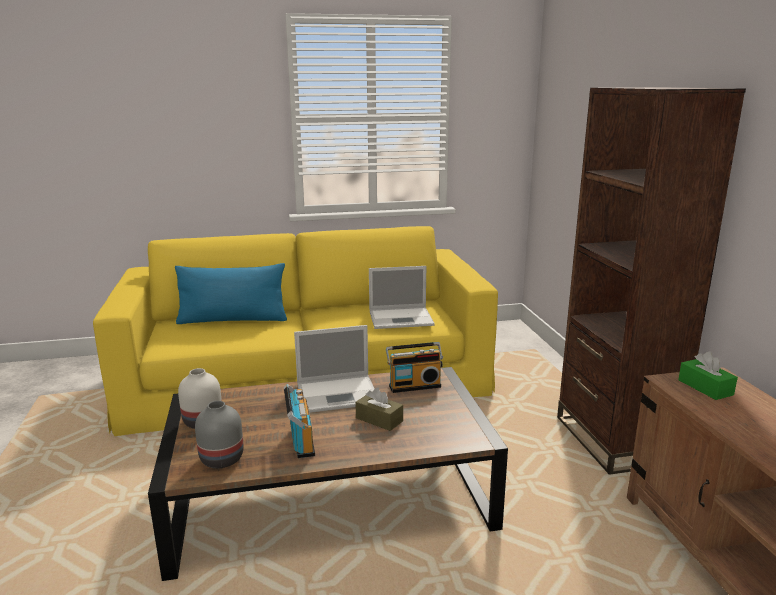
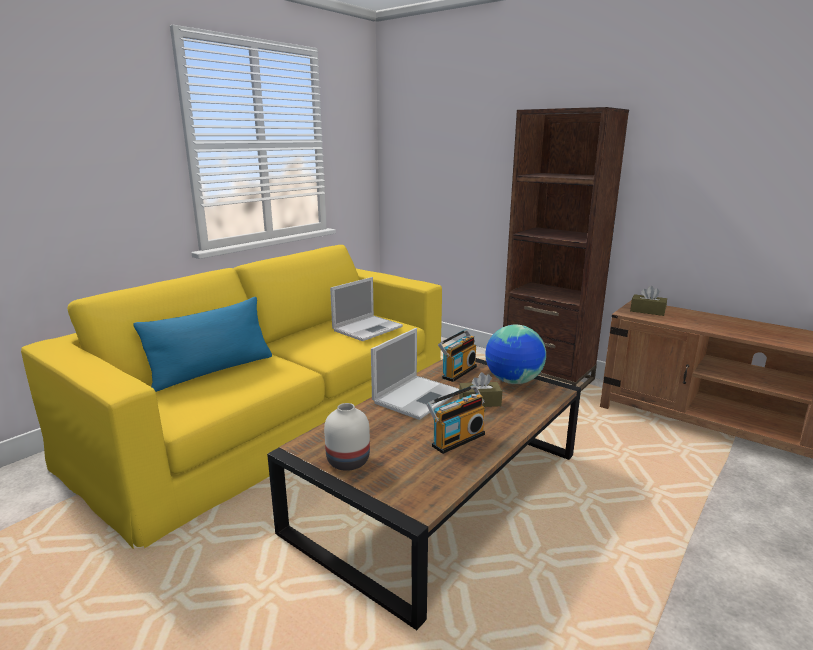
camera: 40 degrees left, 0 degrees up
(221, 459) = (425, 480): grey vase -> none
(300, 441) = (456, 439): radio -> radio turned 105 degrees clockwise
(448, 414) = (513, 381): none -> globe
(705, 387) = (647, 311): green tissue box -> brown tissue box

